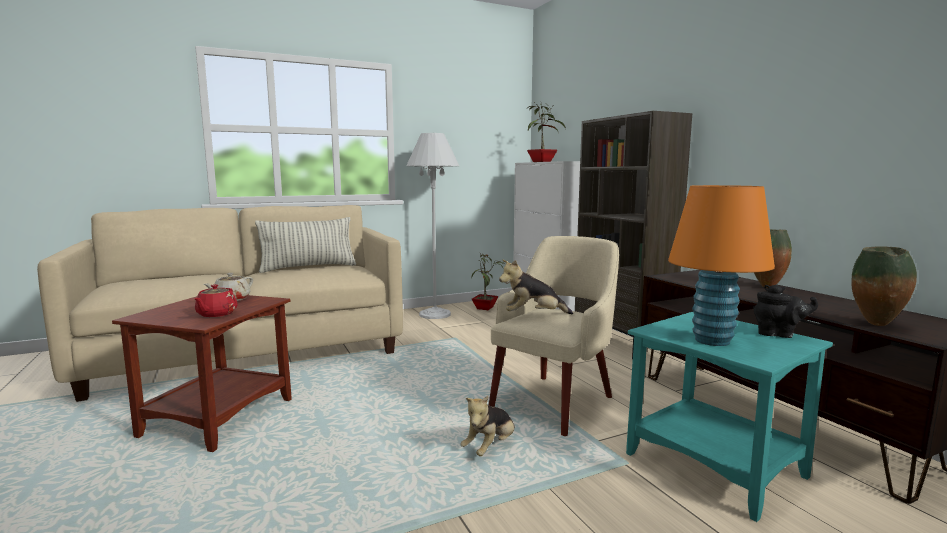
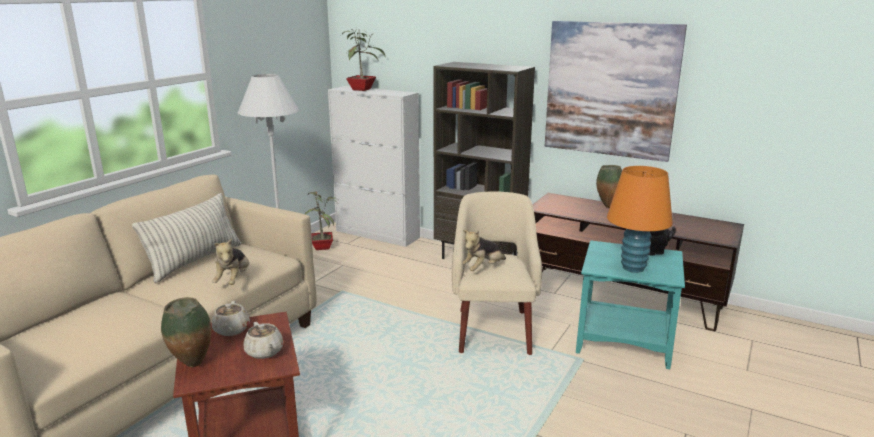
camera: 35 degrees left, 10 degrees up
(216, 314) = (264, 352): red teapot -> beige teapot
(490, 447) = (497, 382): plush toy -> plush toy (233, 280)
(781, 128) = (610, 90): none -> picture
(876, 325) = (695, 234): vase -> vase (193, 365)

